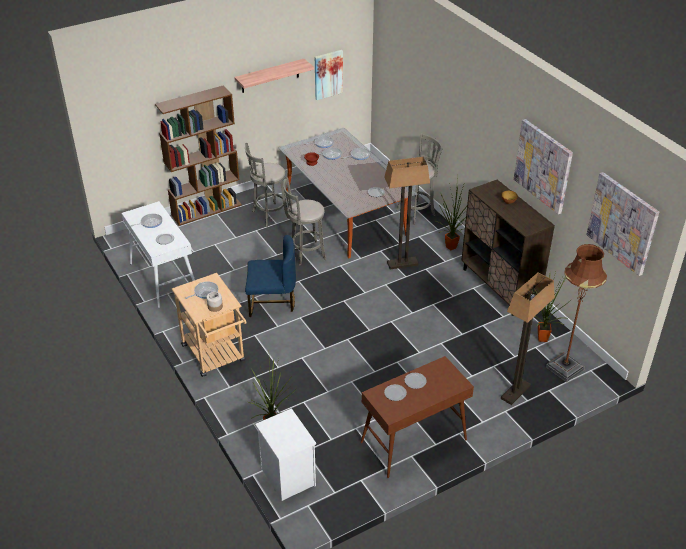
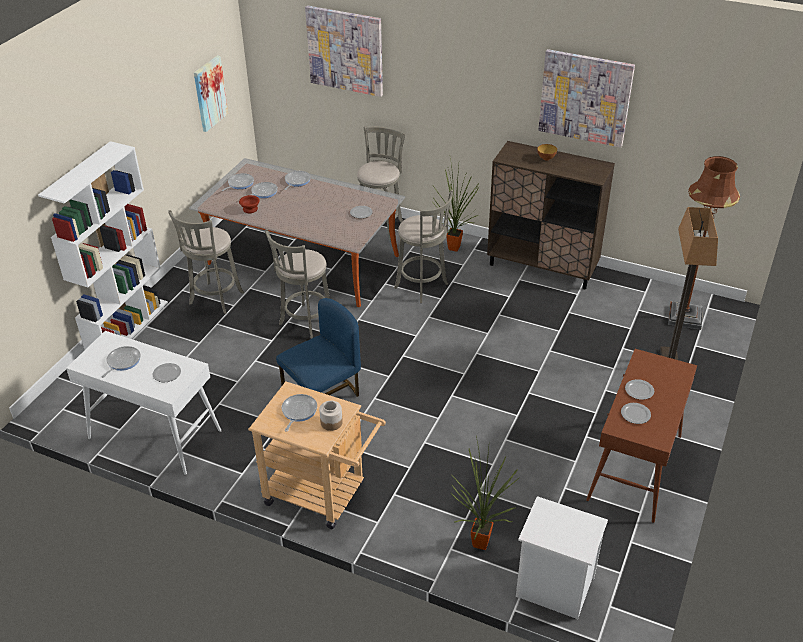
camera: 35 degrees left, 0 degrees up
(207, 210) = (128, 327): brown bookcase -> white bookcase
(270, 76) = (154, 113): shelf -> none
(402, 264) = (423, 287): floor lamp -> grey stool
(540, 338) = (633, 299): potted plant -> none
(622, 223) = (726, 122): picture -> picture (345, 50)

